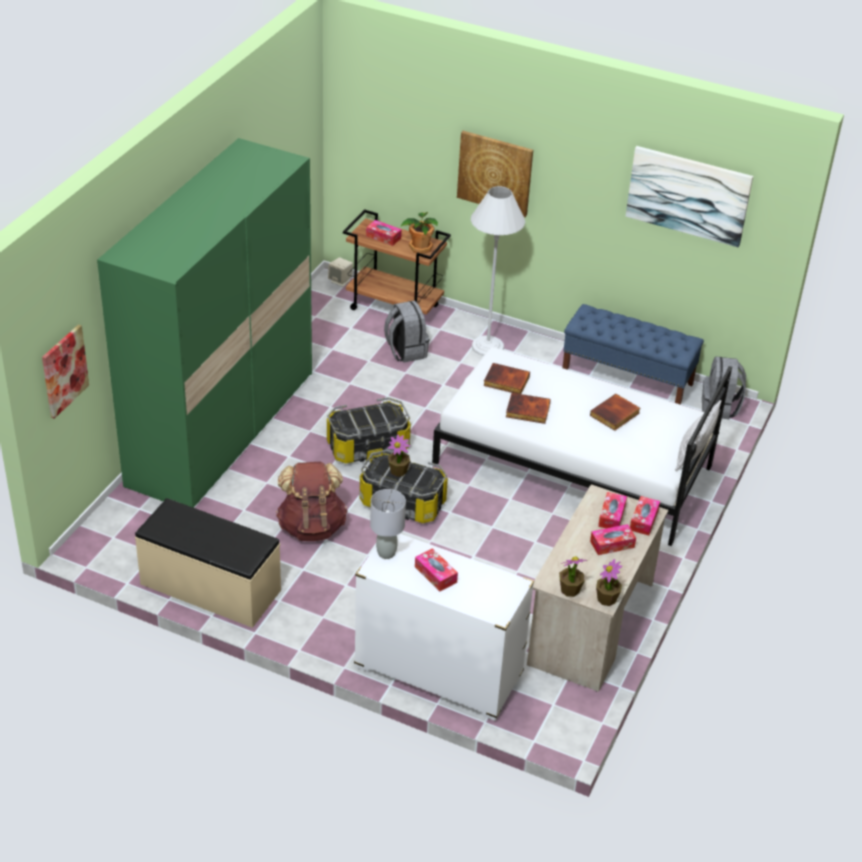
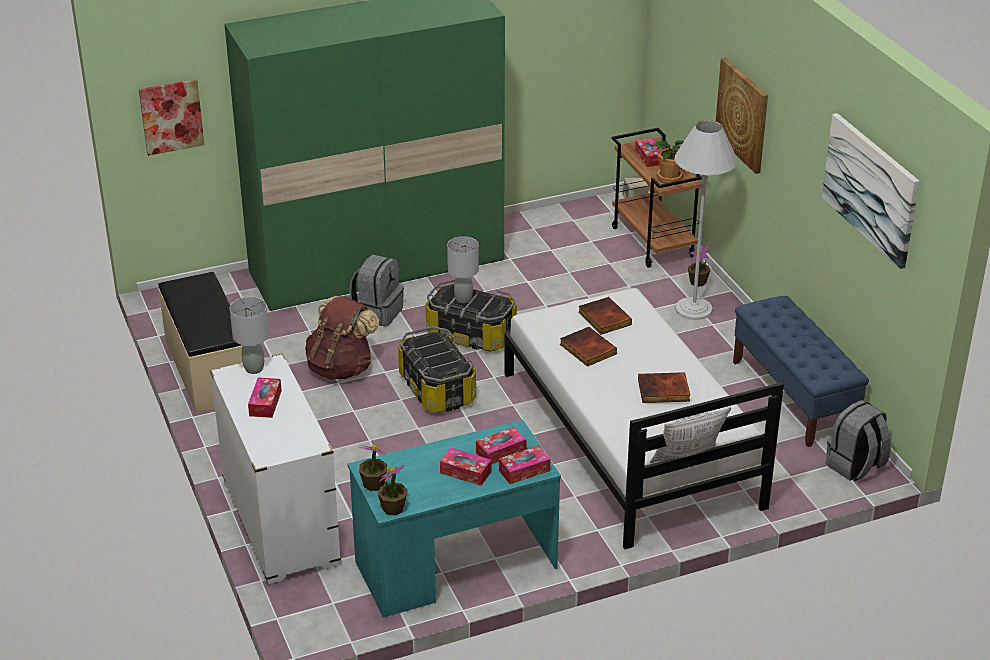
camera: 45 degrees right, 5 degrees down
(361, 419) = (463, 299): none -> grey table lamp
(398, 471) = (434, 350): potted plant -> potted plant (698, 282)
(405, 351) = (612, 279): grey backpack -> grey backpack (378, 312)
(590, 624) = (455, 565): beige desk -> turquoise desk

